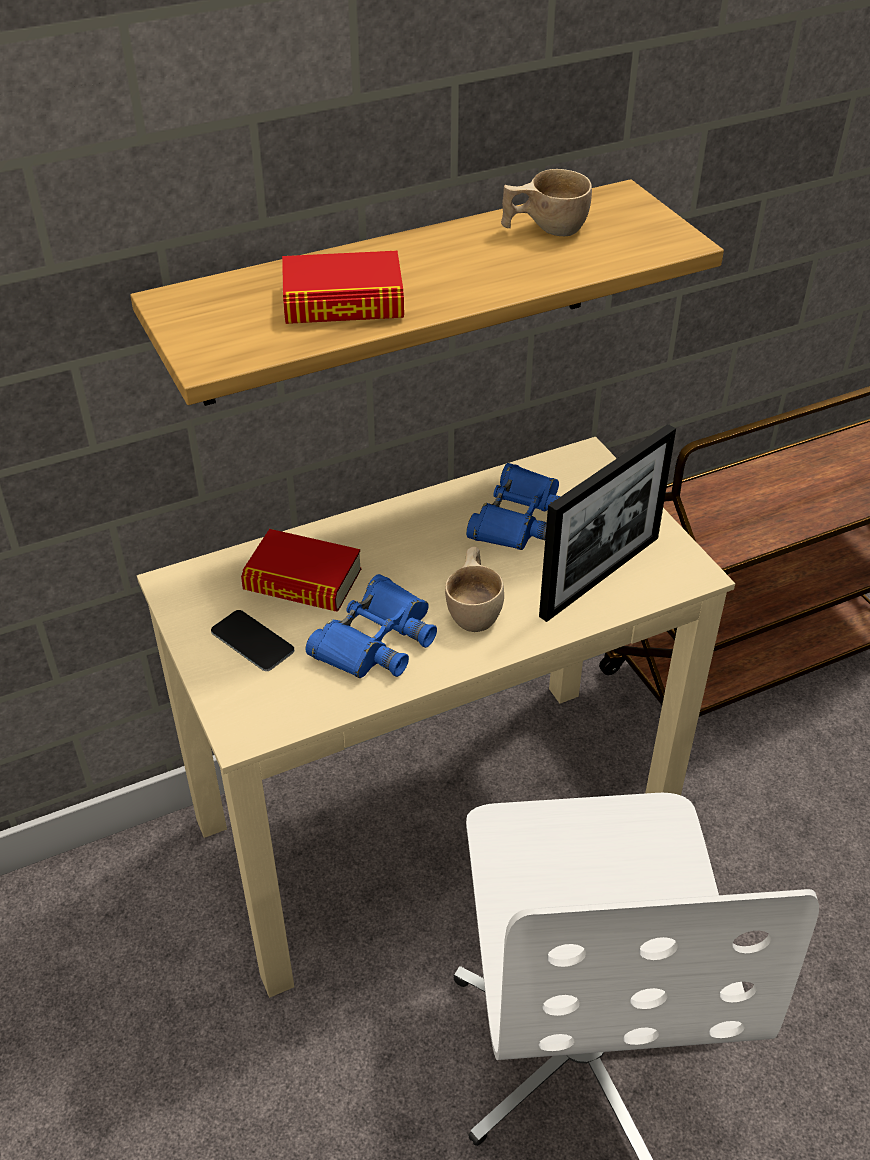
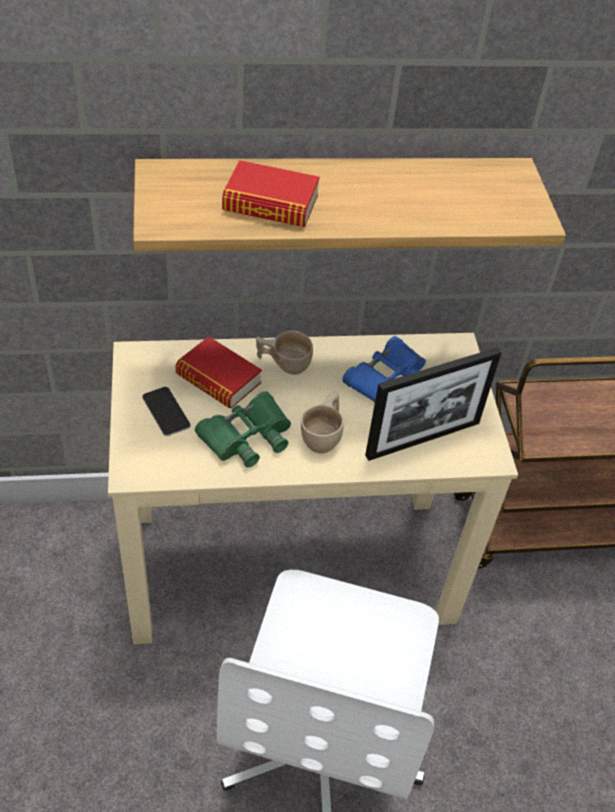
camera: 15 degrees right, 5 degrees up
(376, 639) = (247, 436): blue binoculars -> green binoculars
(544, 228) = (443, 182): beige cup -> beige cup (283, 364)

